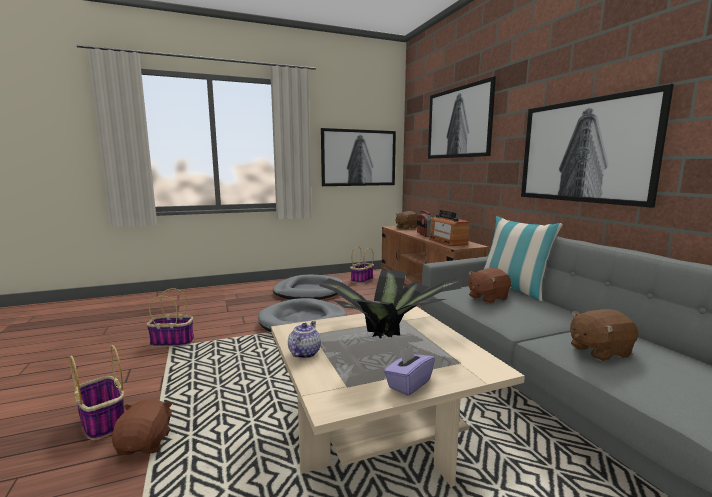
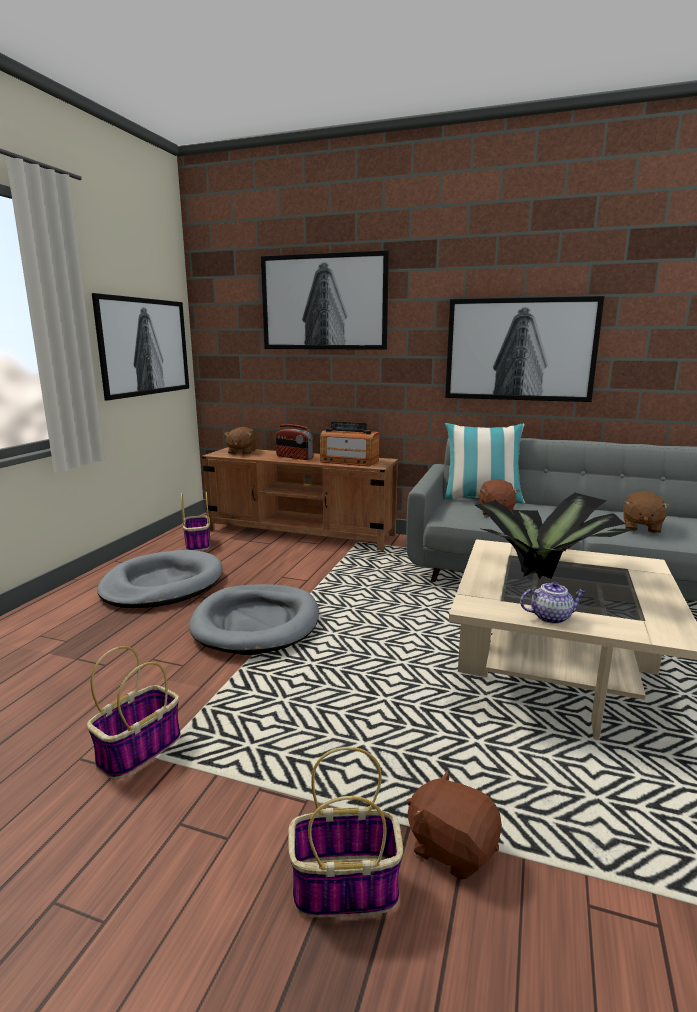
camera: 50 degrees left, 5 degrees up
(304, 353) = (551, 617): teapot -> teapot turned 120 degrees clockwise
(408, 384) = (655, 597): purple tissue box -> none

